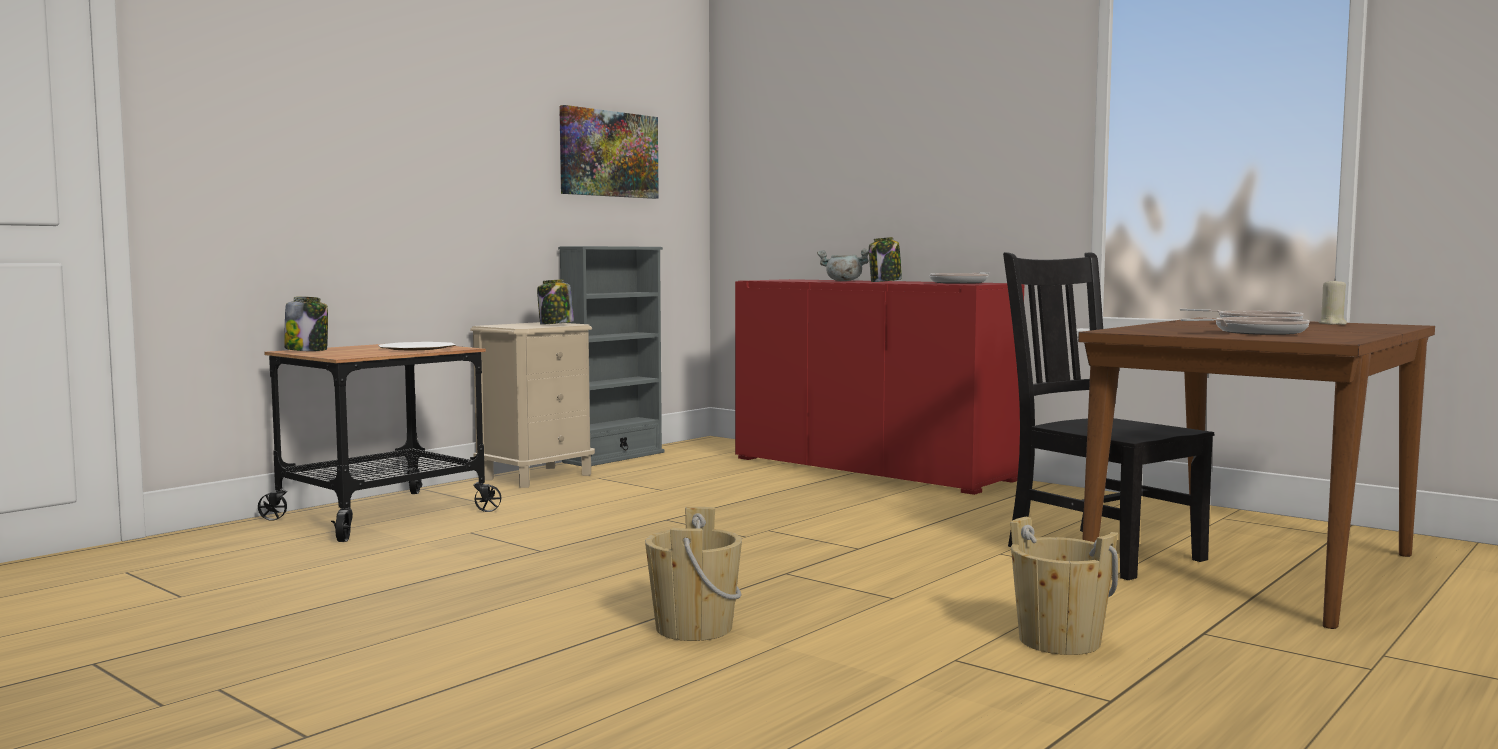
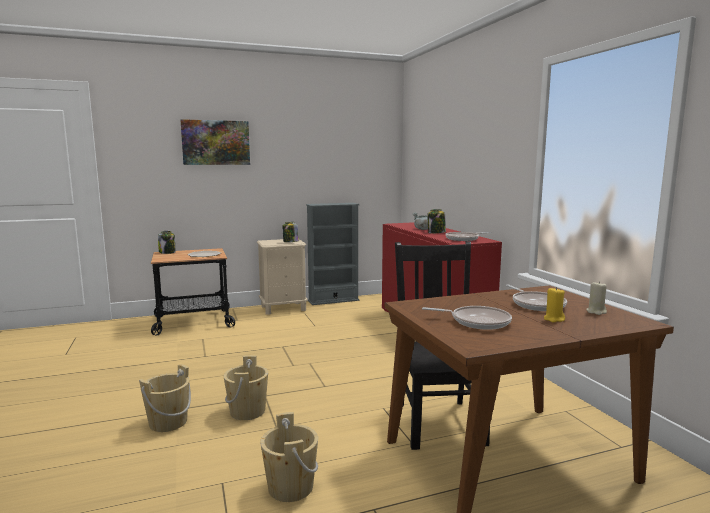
camera: 30 degrees right, 5 degrees up
(608, 154) = (336, 159): picture -> picture (216, 142)
(803, 592) = (247, 411): none -> beige bucket
(1318, 328) = (553, 319): none -> yellow candle

